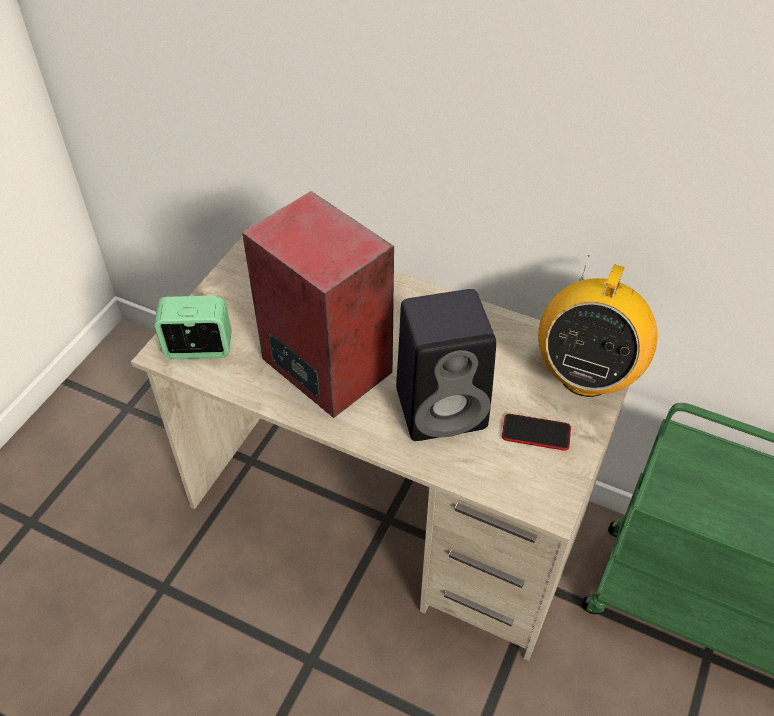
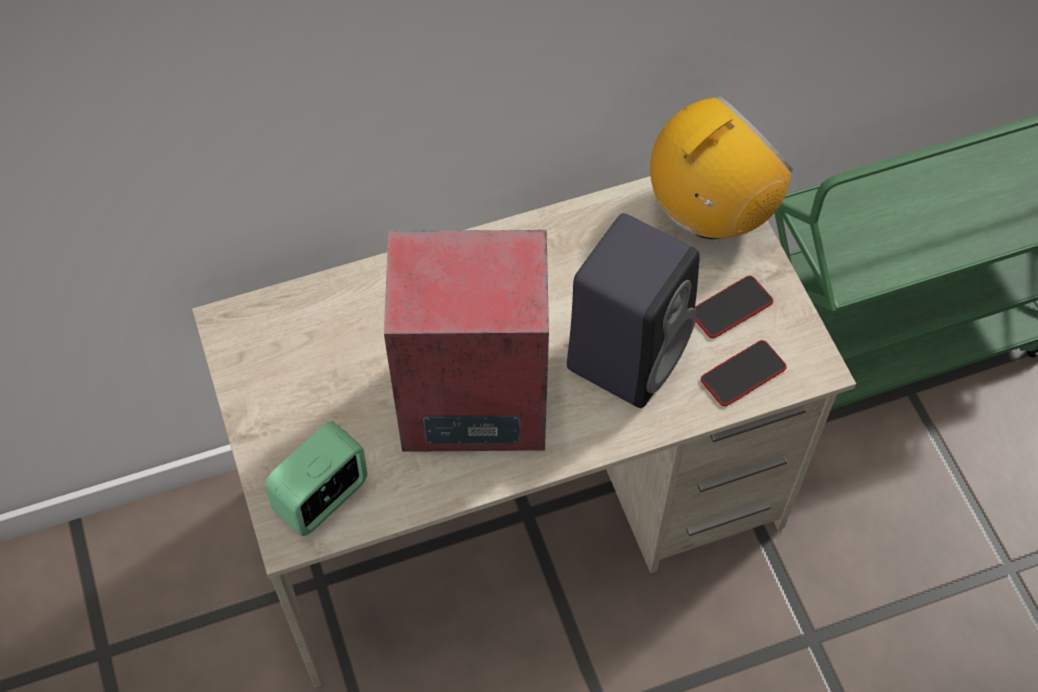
camera: 45 degrees left, 10 degrees up
(499, 473) = (743, 374): none -> phone
(585, 375) = (710, 214): radio -> radio turned 105 degrees counterclockwise

